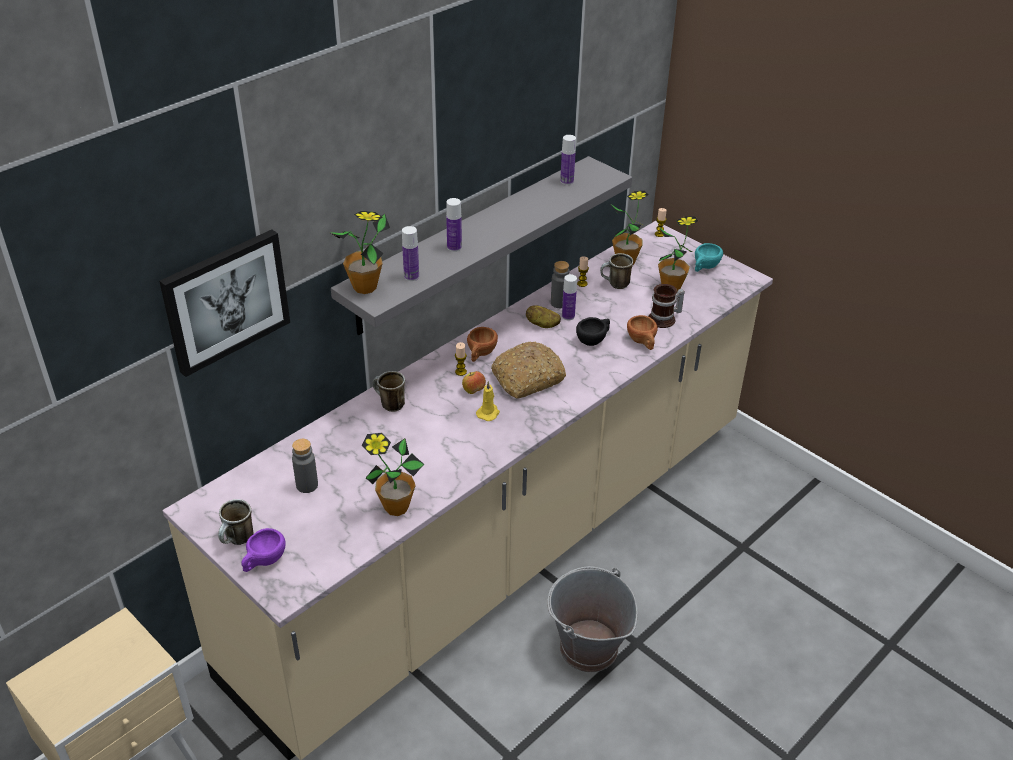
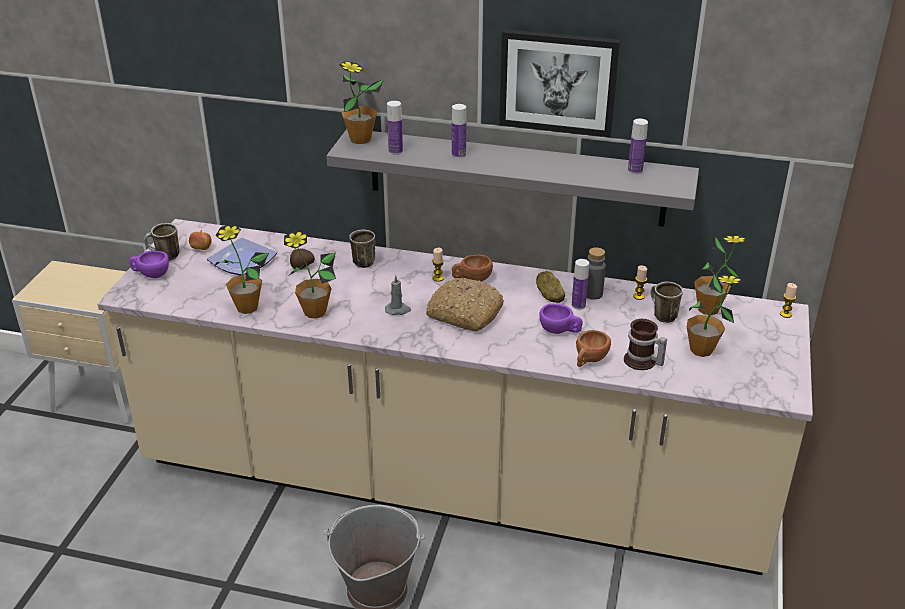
camera: 60 degrees right, 5 degrees down
(225, 300) = (246, 82): picture -> picture (558, 82)
(307, 485) = (241, 261): grey bottle -> plate
(359, 447) = (302, 266): none -> potato
(445, 465) = (314, 312): none -> potted plant
(473, 391) = (419, 293): apple -> apple (201, 249)
(488, 413) = (398, 310): yellow candle -> grey candle
(594, 340) = (560, 331): black cup -> purple cup
(704, 267) = (766, 360): turquoise cup -> none

